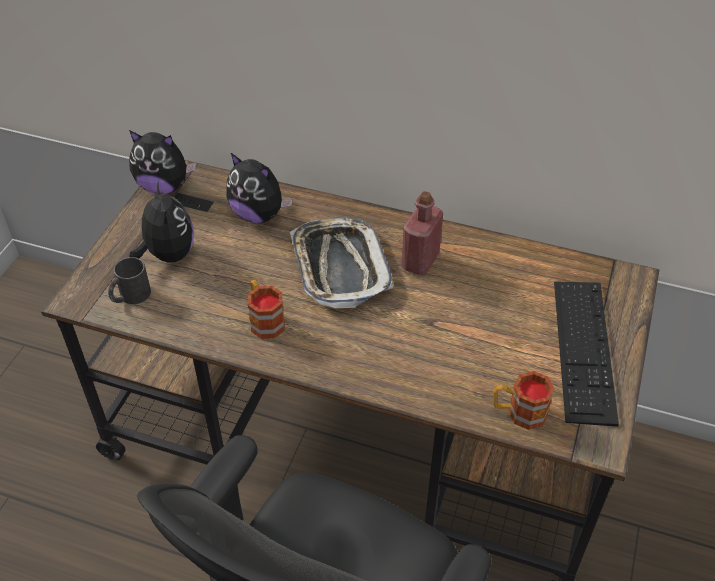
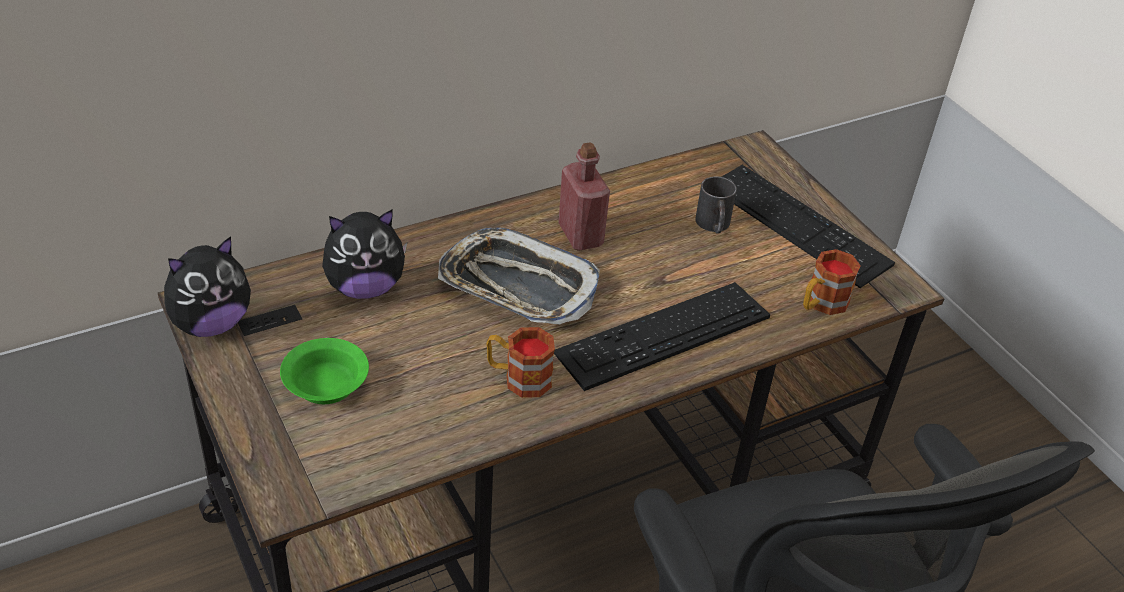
camera: 50 degrees left, 5 degrees down
(130, 296) = (346, 454): black mug -> black mug (714, 225)
(168, 254) = (324, 386): plush toy -> green bowl
(382, 355) = (663, 334): none -> keyboard

